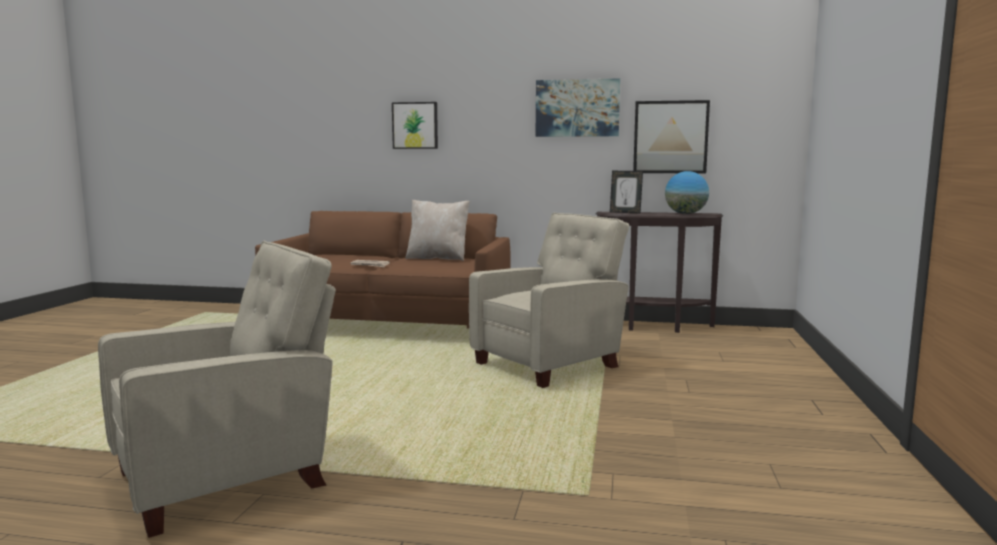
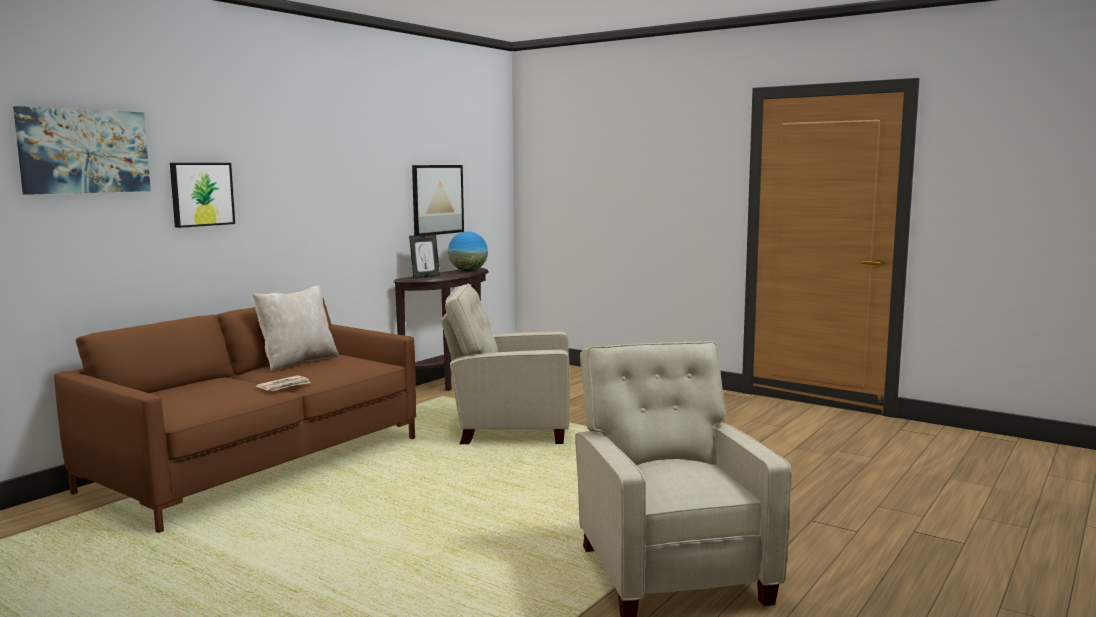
camera: 65 degrees left, 0 degrees up
(550, 364) = (509, 429): beige armchair -> beige armchair turned 75 degrees counterclockwise
(577, 108) = (368, 171): picture -> picture (84, 151)

